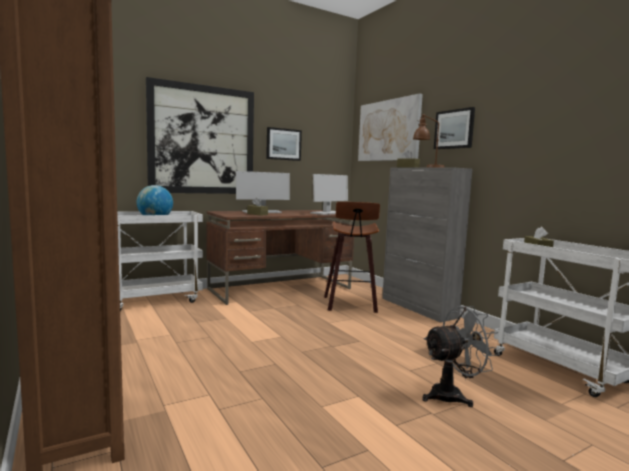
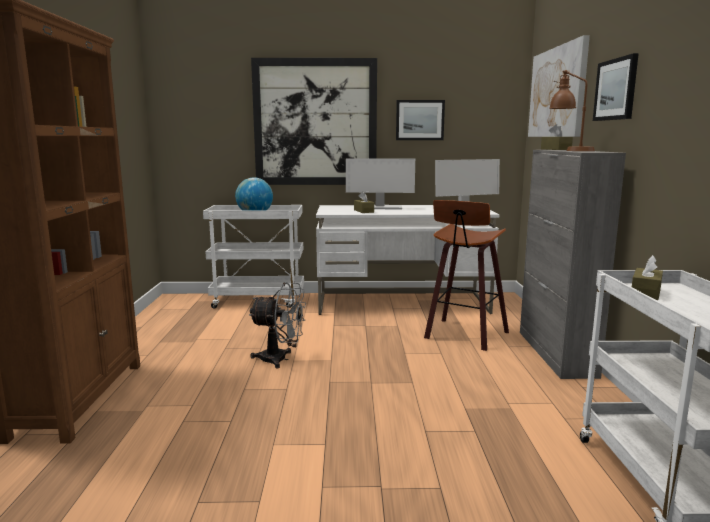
camera: 30 degrees right, 5 degrees up
(281, 289) = (402, 303): brown desk -> white desk
(453, 395) = (438, 474): grey fan -> grey fan (280, 359)

